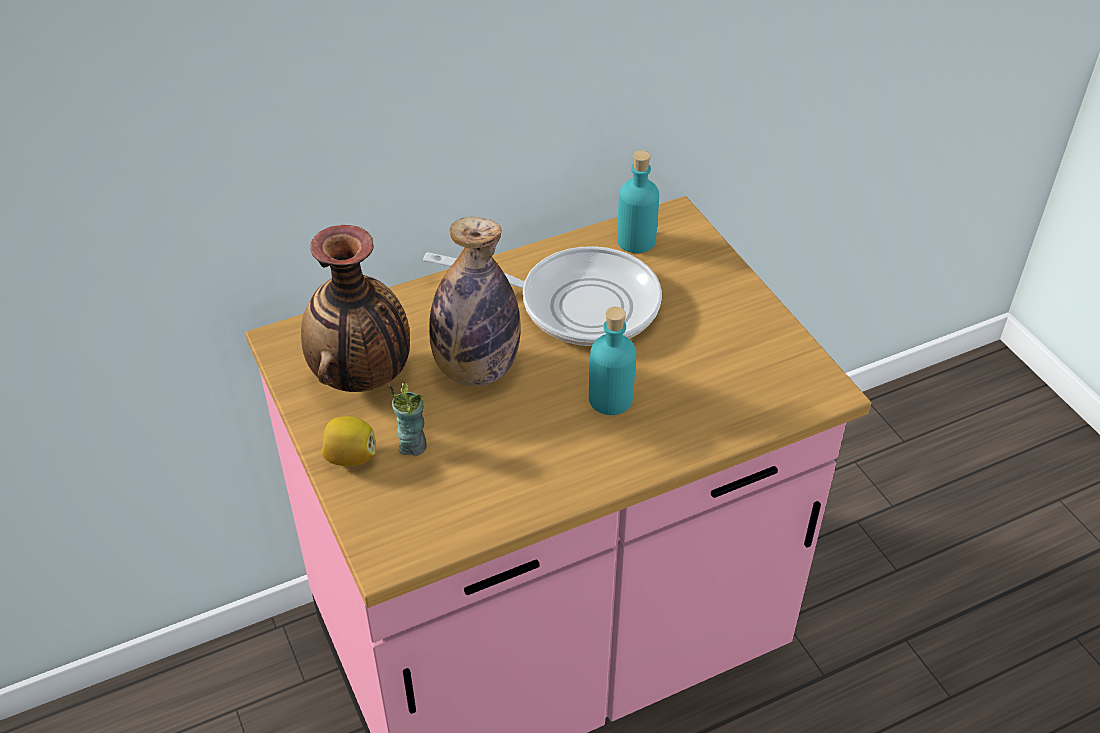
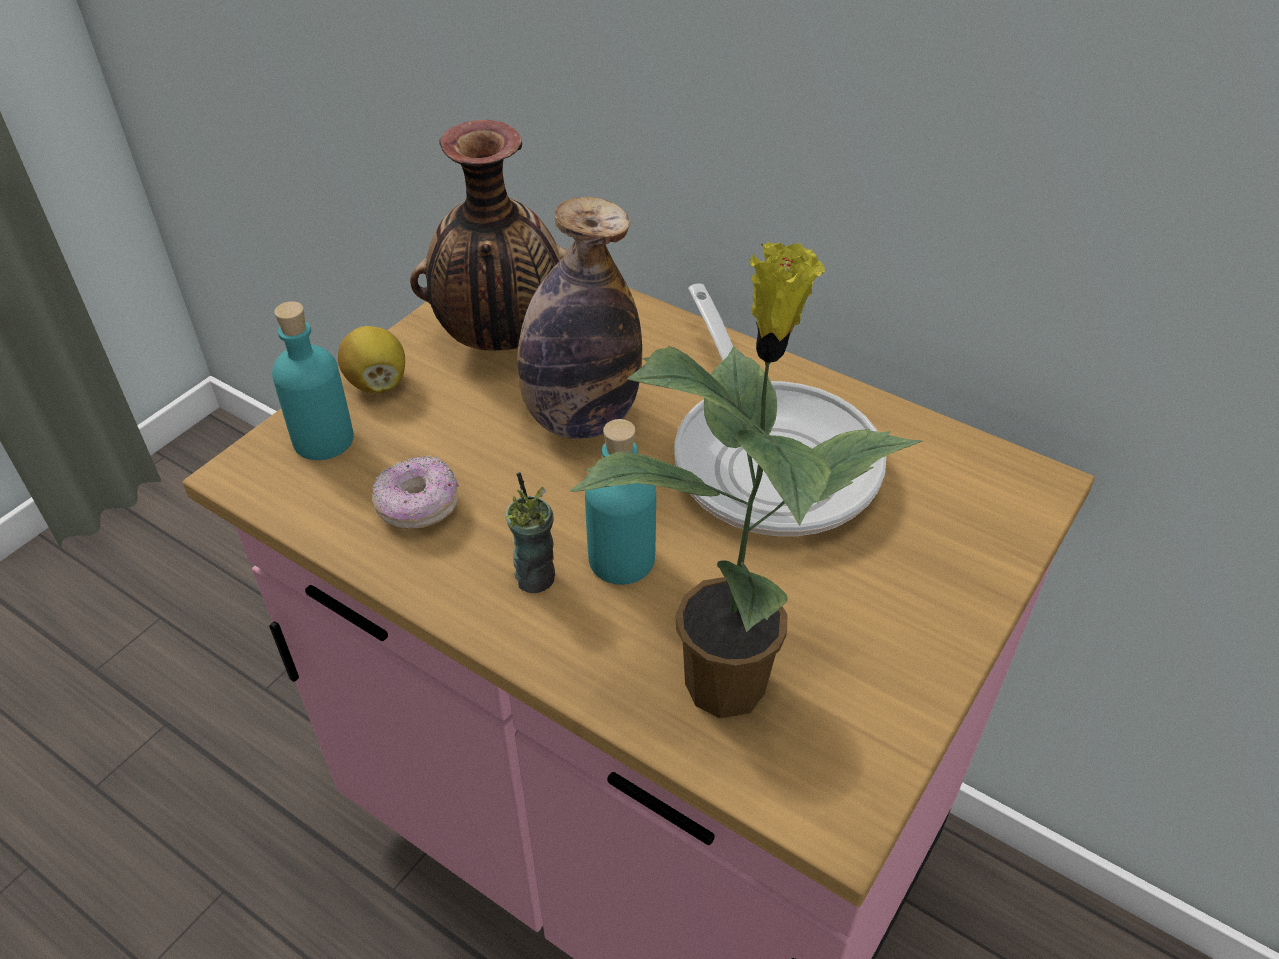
camera: 60 degrees right, 0 degrees up
(412, 445) = (424, 420): cup -> cup (535, 576)
(496, 475) = (418, 507): none -> donut
(636, 241) = (945, 463): turquoise bottle -> turquoise bottle (324, 440)
(724, 392) = (728, 679): none -> potted plant

